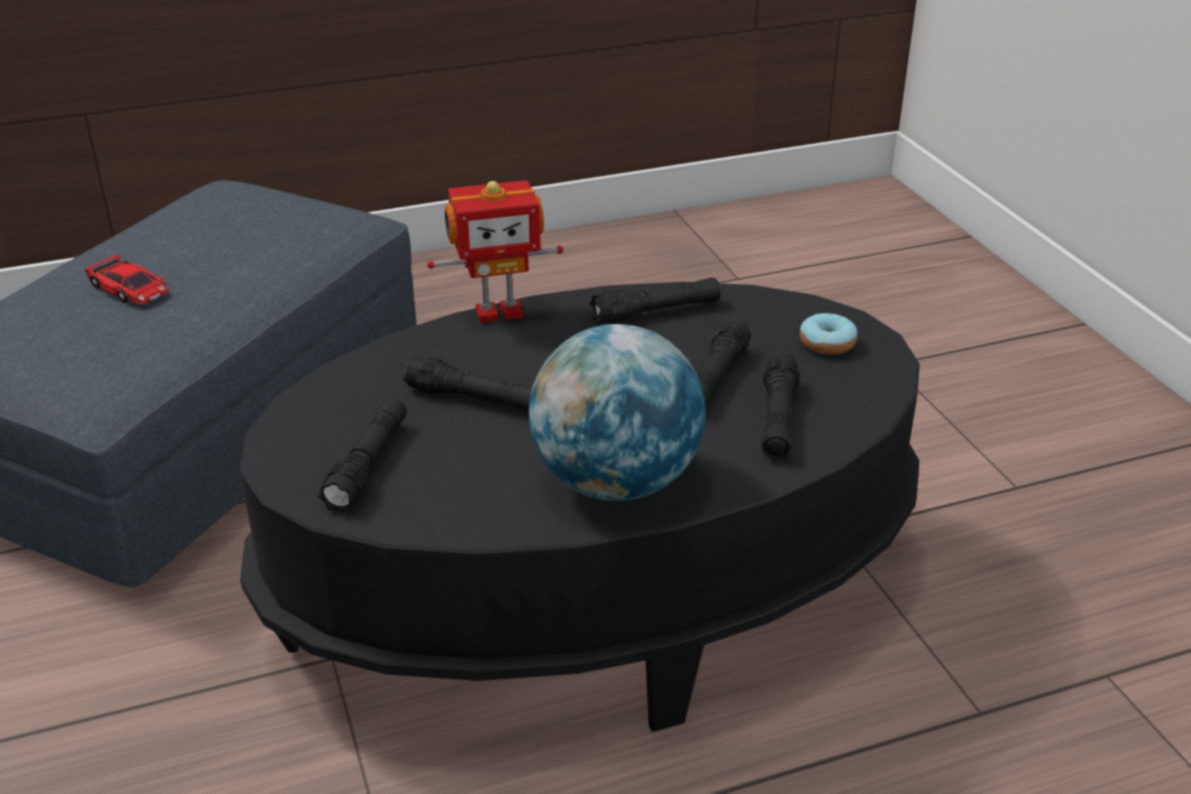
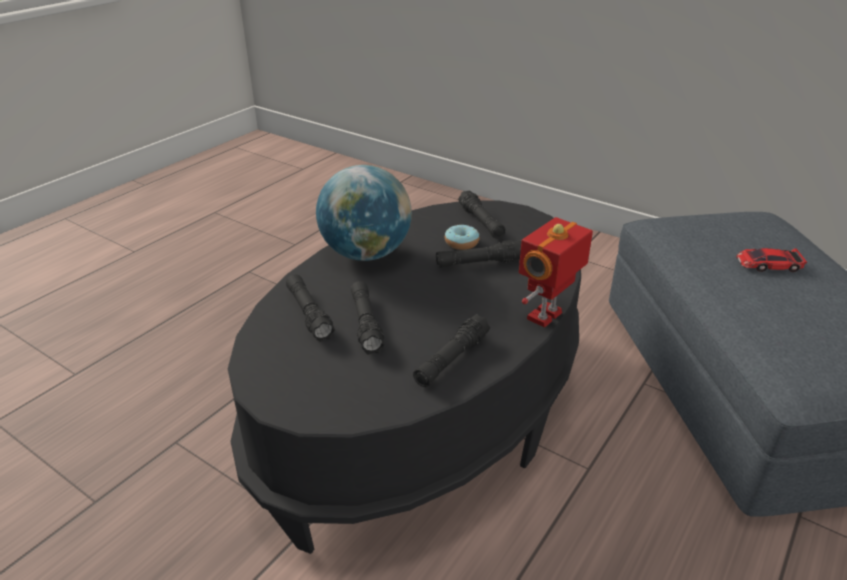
camera: 145 degrees right, 0 degrees up
(827, 343) = (311, 383): donut -> donut (461, 243)

